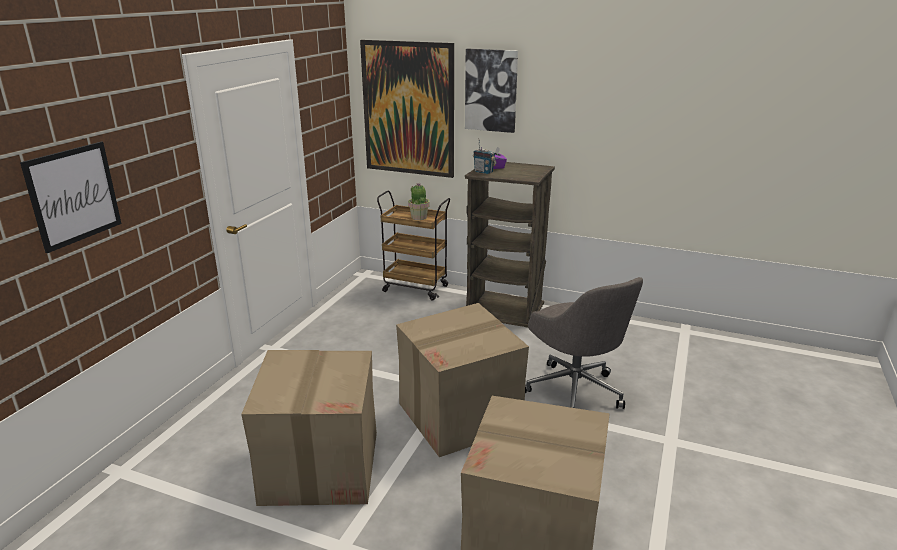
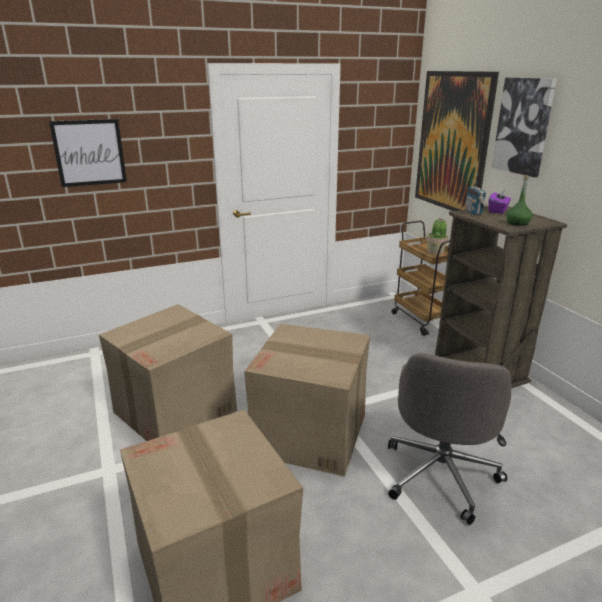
camera: 45 degrees right, 0 degrees up
(529, 173) = (517, 223): none -> green bottle

